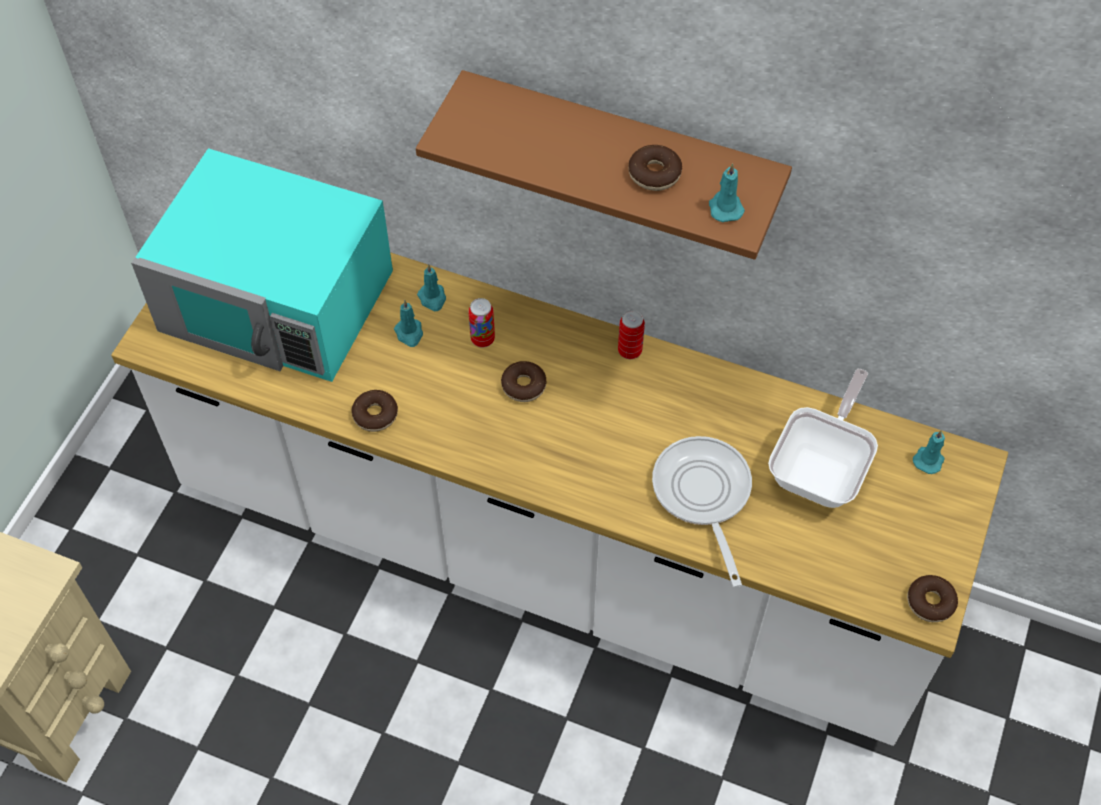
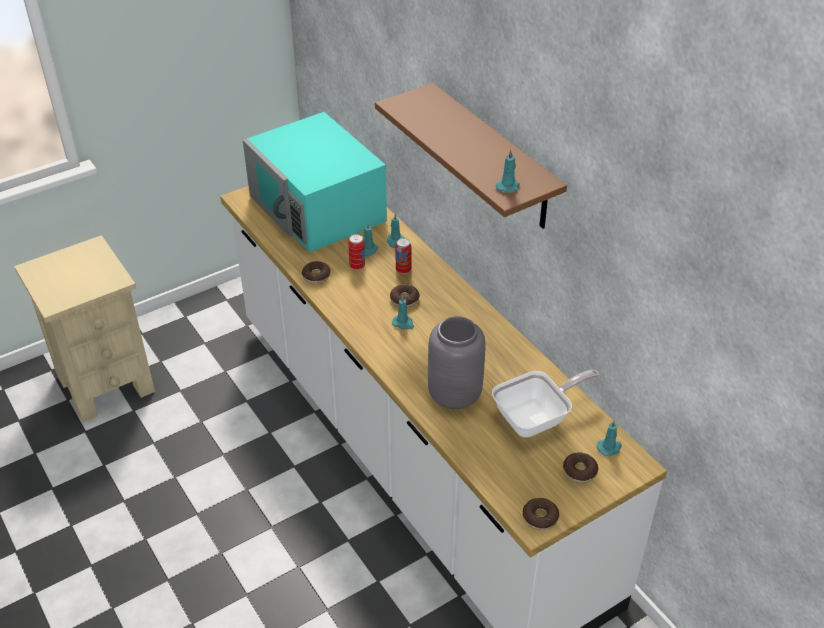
camera: 35 degrees right, 15 degrees down
(553, 424) = (403, 323): none -> turquoise candle
(629, 351) = (478, 311): can -> can (357, 266)
(654, 174) = (485, 158): donut -> donut (579, 471)
(703, 495) = (453, 396): frying pan -> grey vase

